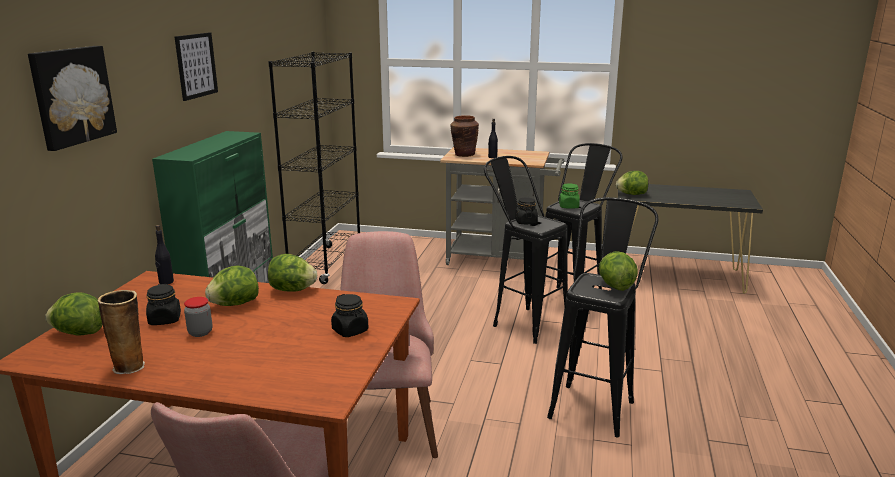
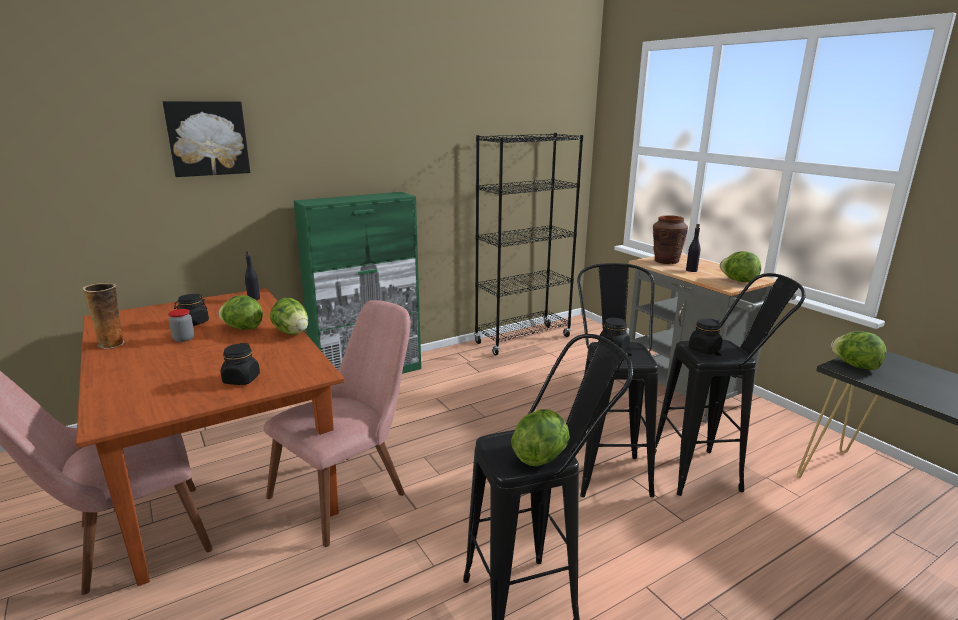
camera: 45 degrees right, 0 degrees up
(79, 333) = (149, 313): lettuce -> lettuce (738, 281)
(196, 65) = (370, 129): picture -> none
(568, 206) = (704, 349): green jar -> black jar

